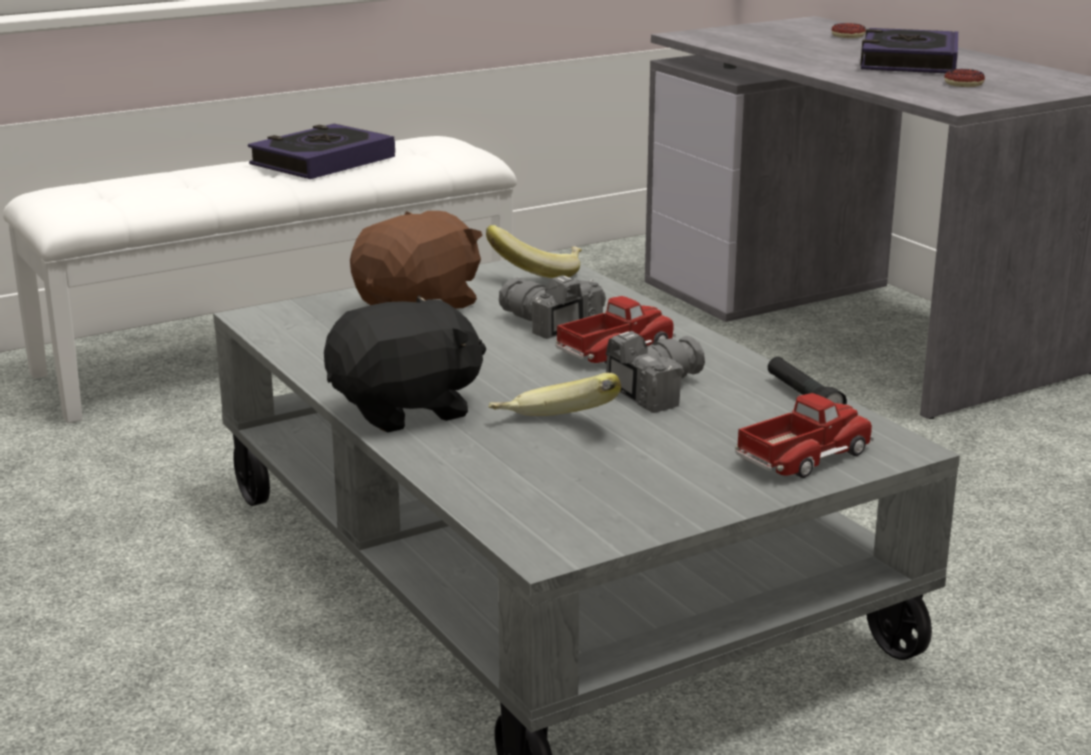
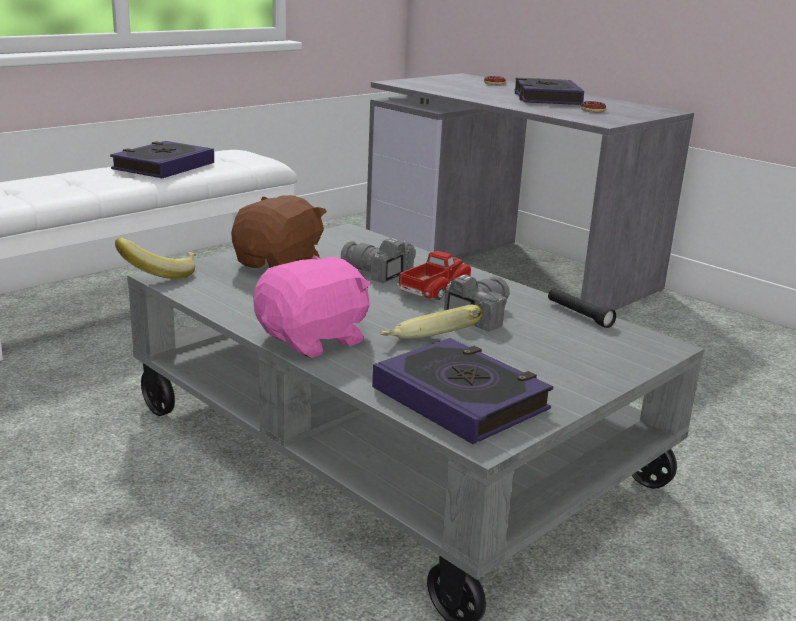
camera: 15 degrees left, 0 degrees up
(406, 410) = (314, 340): black plush toy -> pink plush toy
(537, 273) = (347, 238): banana -> banana (160, 274)
(552, 497) = (460, 399): none -> book
(804, 457) = (609, 356): toy truck -> none

